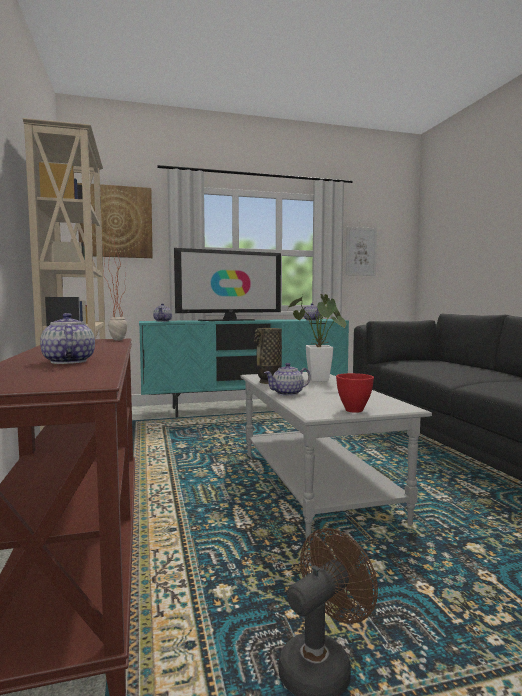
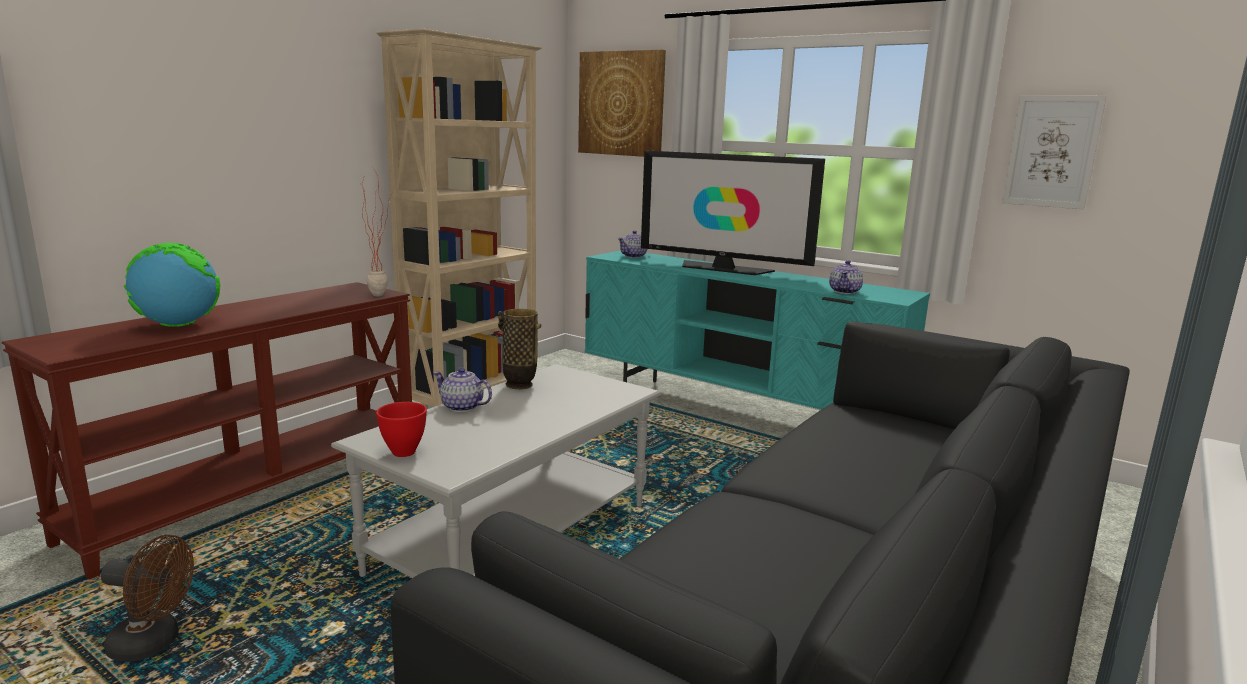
camera: 50 degrees right, 10 degrees up
(68, 361) = (178, 325): teapot -> globe
(319, 381) = (570, 403): potted plant -> none

